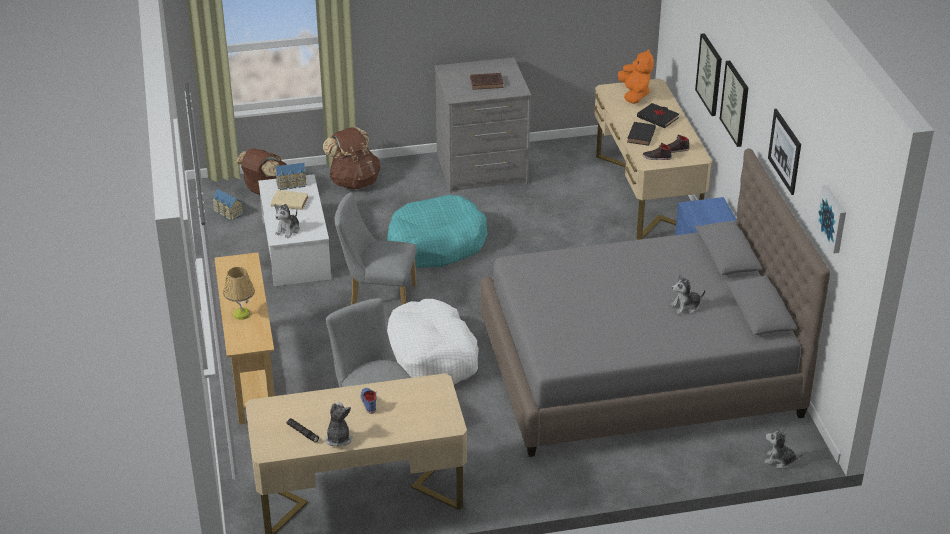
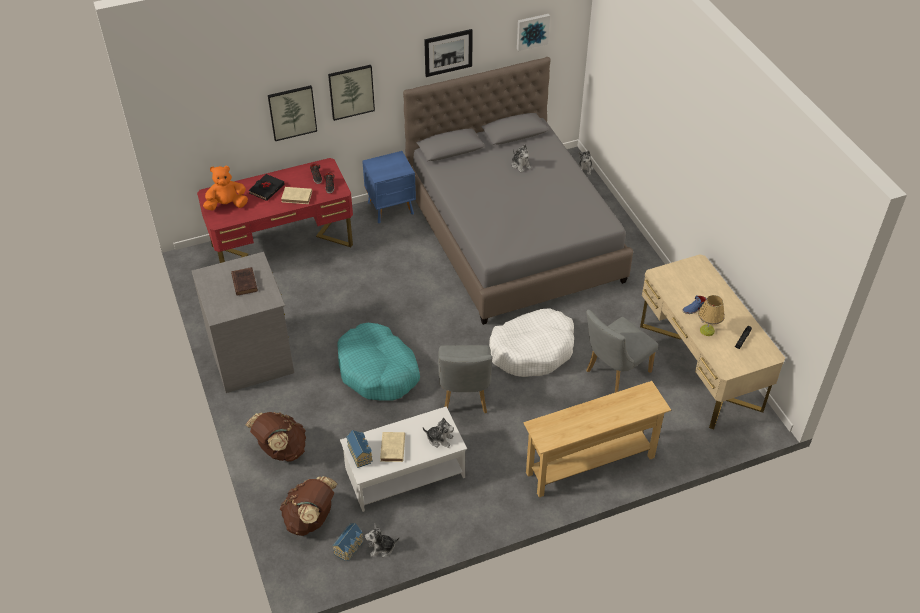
camera: 100 degrees left, 10 degrees up
(241, 314) = (615, 412): table lamp -> table lamp (707, 330)
(338, 438) = (739, 318): plush toy -> plush toy (381, 548)
(641, 136) = (297, 197): black book -> beige book
(646, 193) = (282, 246): beige desk -> red desk

